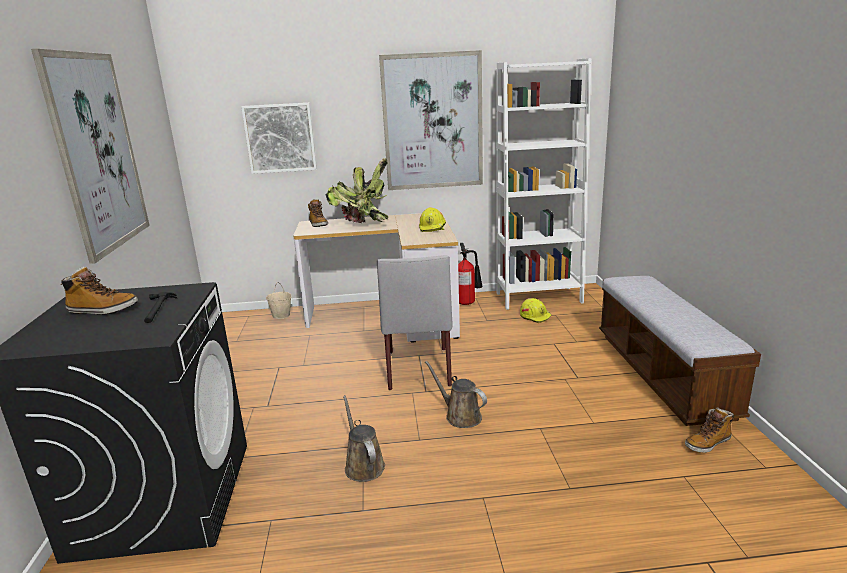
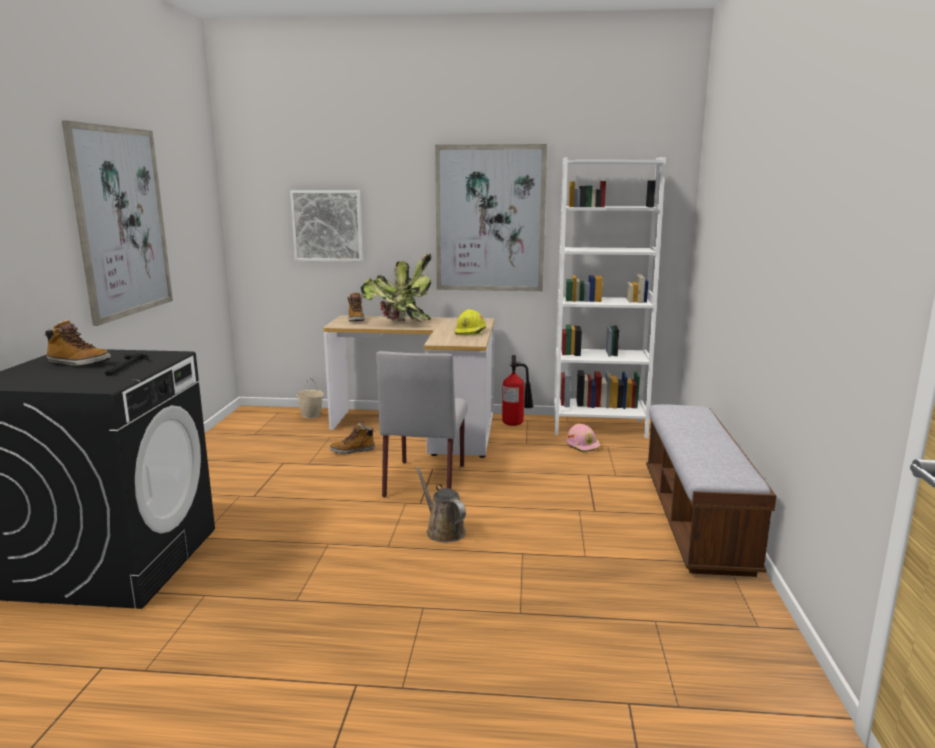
camera: 10 degrees right, 5 degrees down
(363, 465) = (318, 561): brown watering can -> none
(535, 316) = (583, 445): yellow hard hat -> pink hard hat
(707, 443) = (704, 593): boot -> boot (353, 451)

